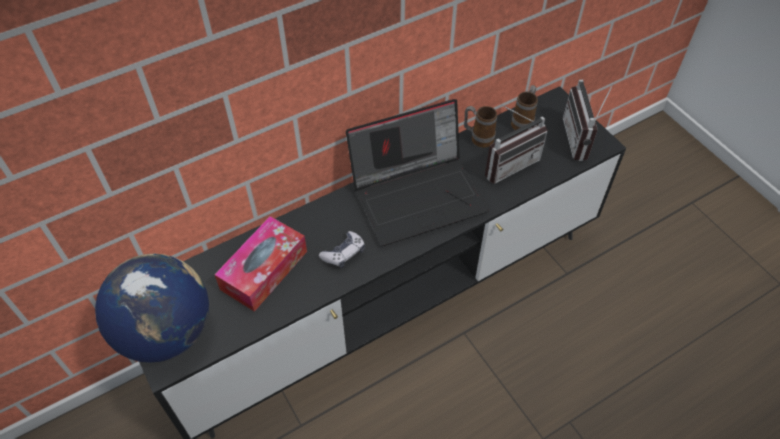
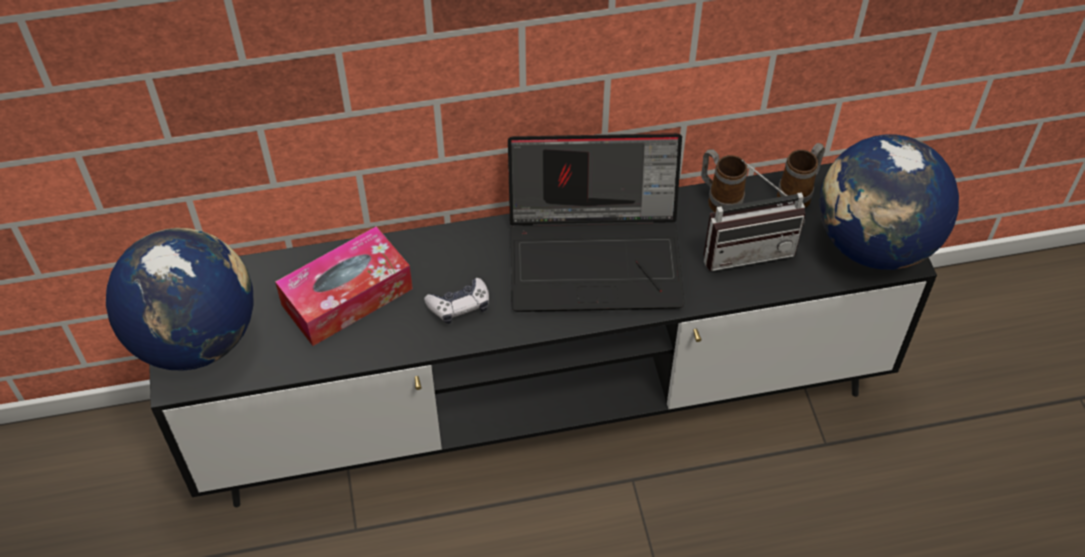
camera: 20 degrees right, 0 degrees up
(582, 139) = (874, 244): radio -> globe

